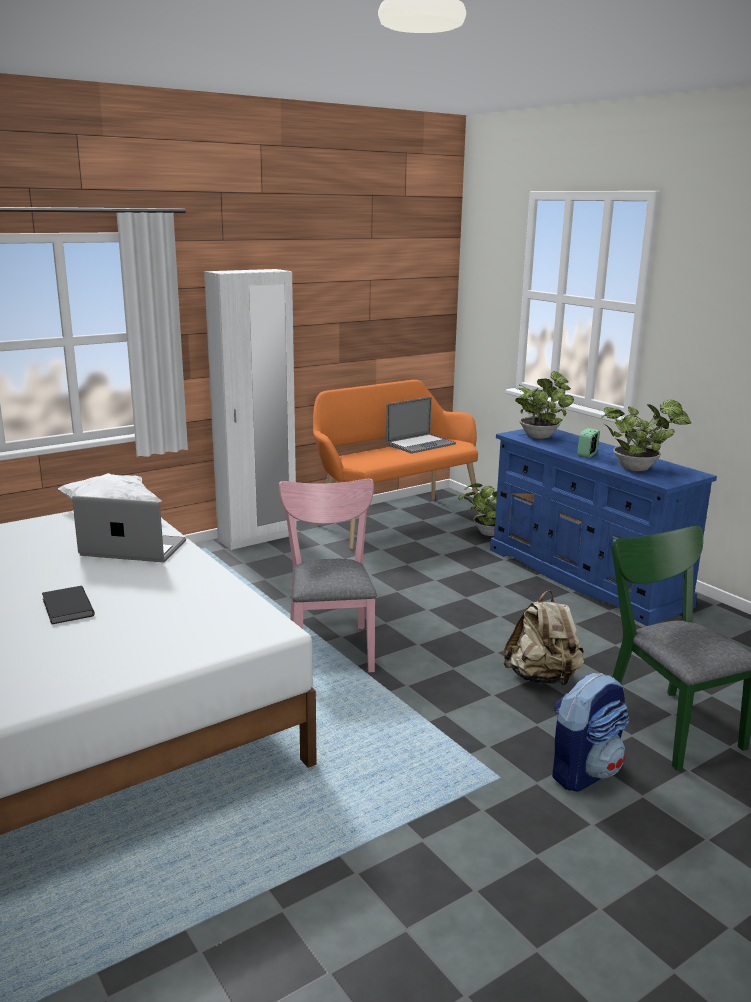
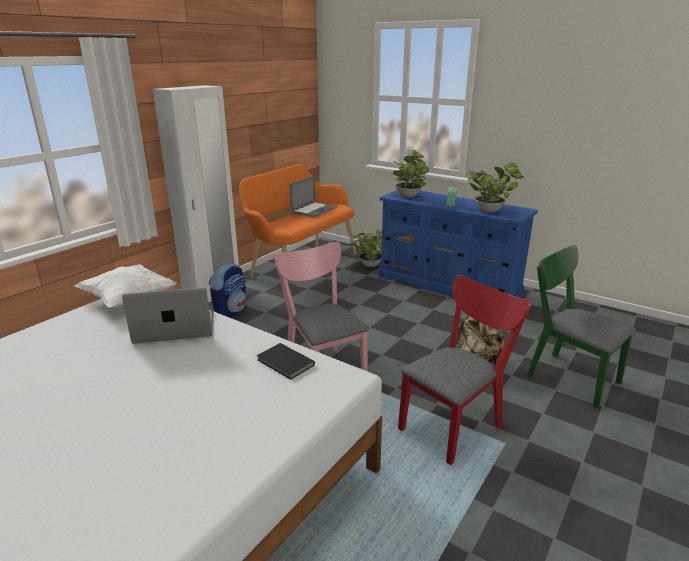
camera: 20 degrees left, 5 degrees up
(66, 608) = (160, 397): black book -> black book (285, 363)
(450, 741) = (455, 424): none -> red chair
(584, 771) = (549, 423): backpack -> backpack (230, 312)

